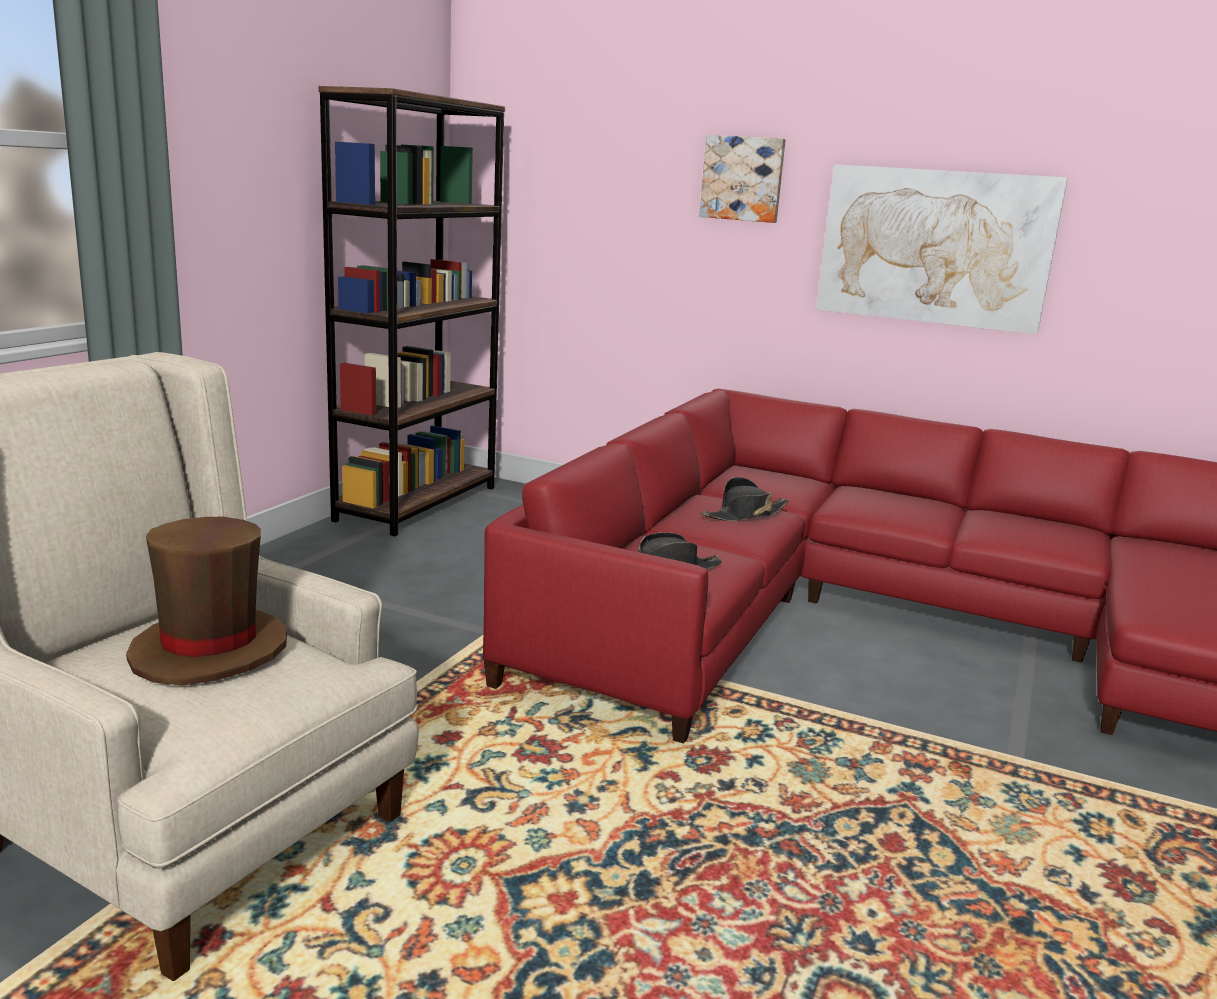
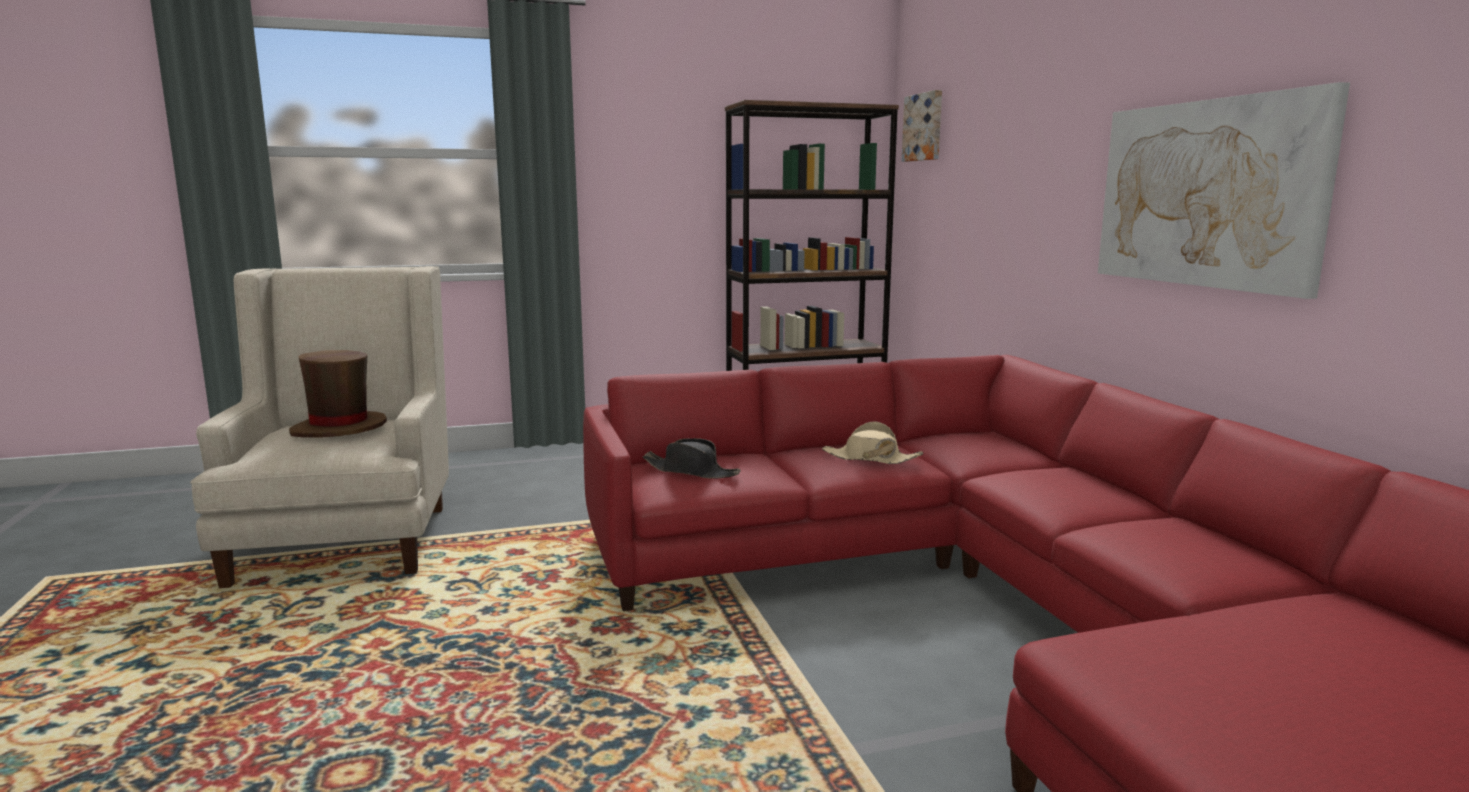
camera: 50 degrees right, 5 degrees down
(743, 178) = (1052, 141): picture -> picture (924, 127)
(744, 514) = (870, 458): black hat -> beige hat

